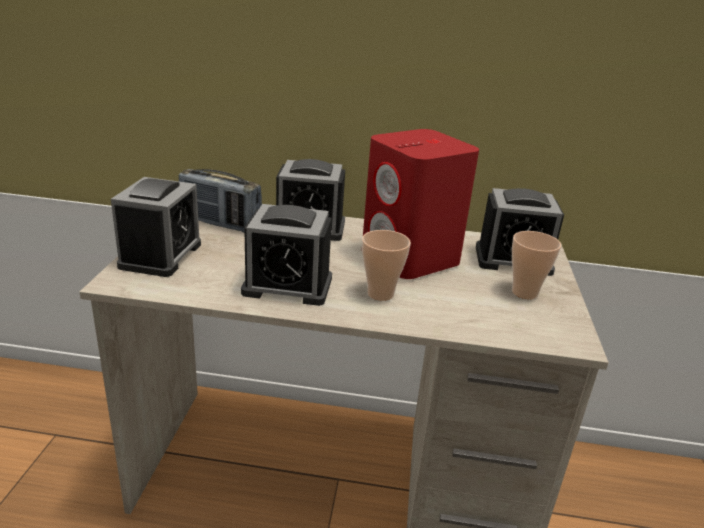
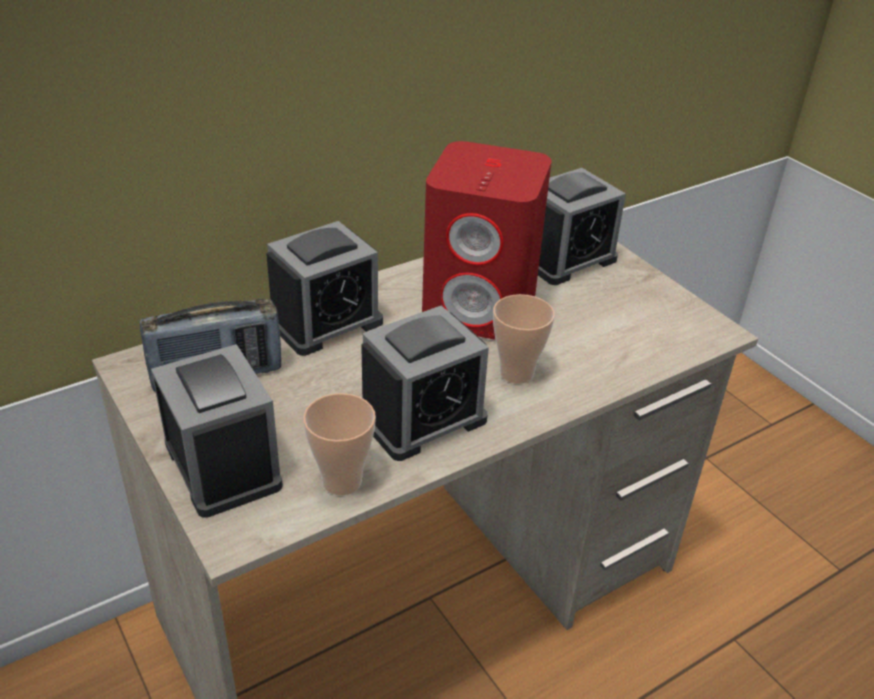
camera: 40 degrees left, 10 degrees up
(524, 292) = (622, 296): cup -> cup (342, 481)

